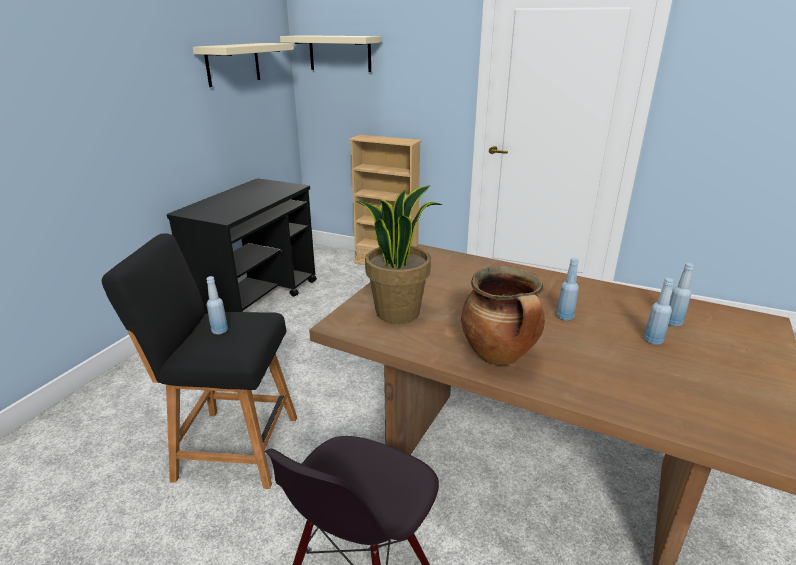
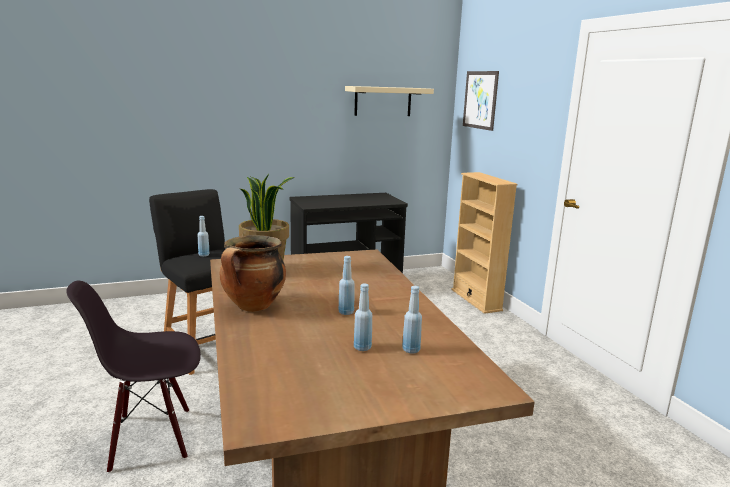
camera: 45 degrees right, 10 degrees down
(340, 53) = (480, 100): beige shelf -> picture

